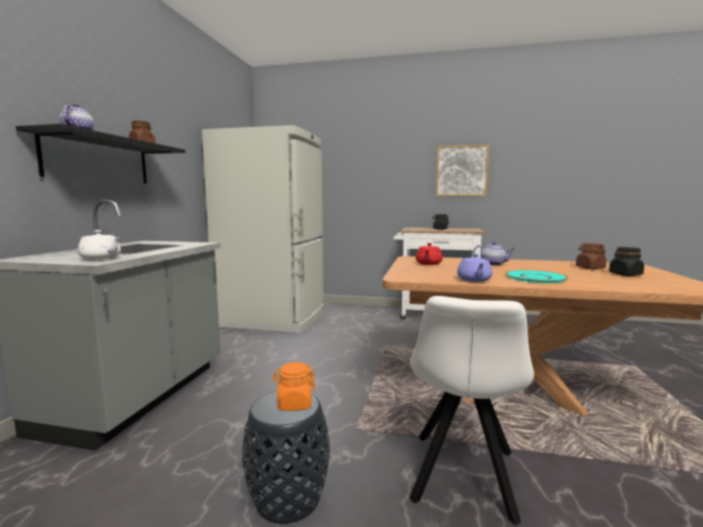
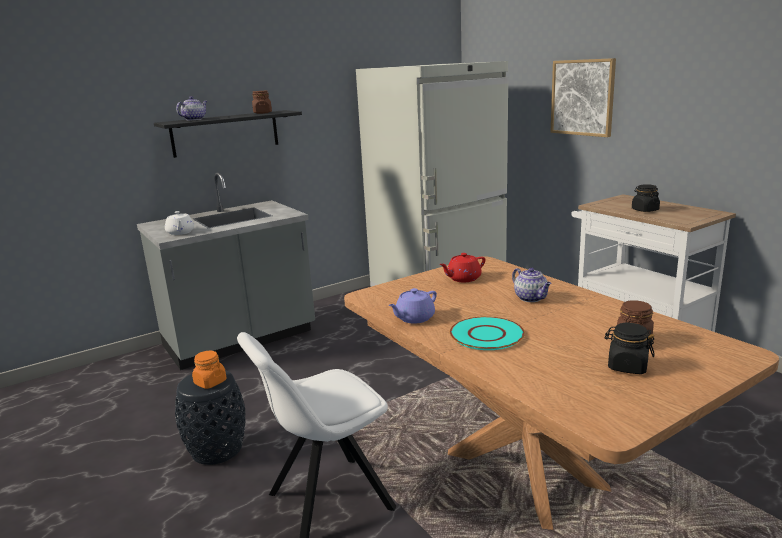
camera: 45 degrees right, 10 degrees up
(461, 171) = (717, 108): picture -> picture (582, 97)

